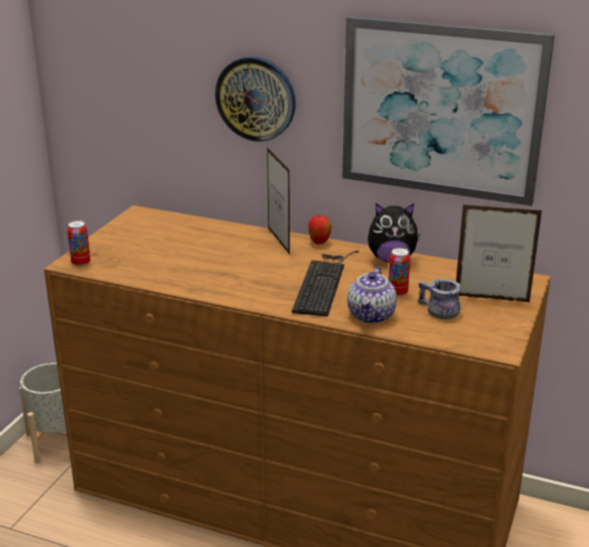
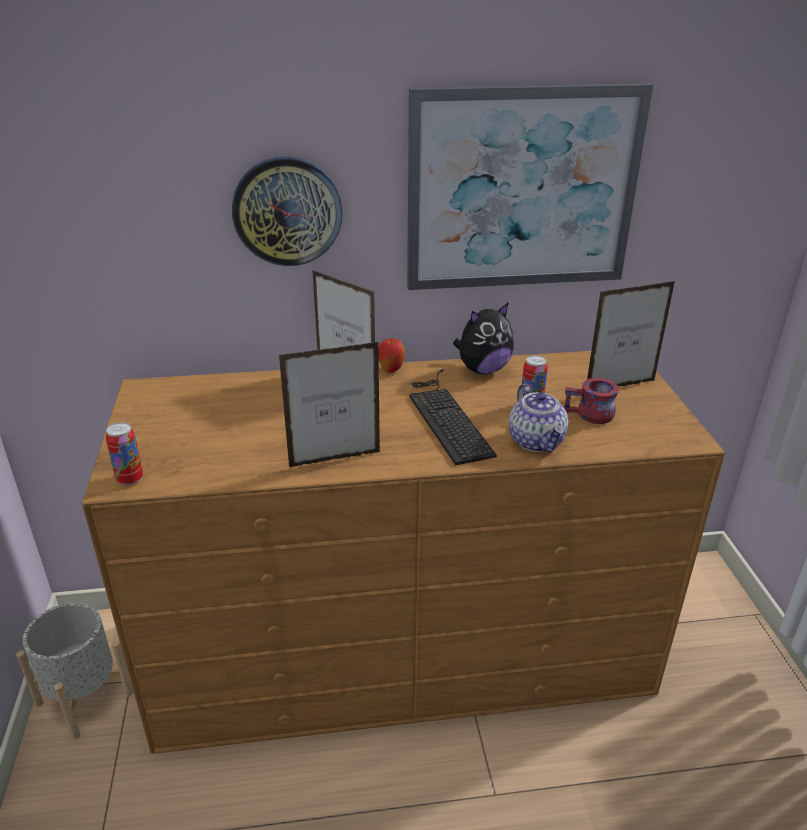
camera: 30 degrees left, 5 degrees up
(215, 287) = (335, 459): none -> picture frame
(437, 311) = (589, 415): grey mug -> red mug

